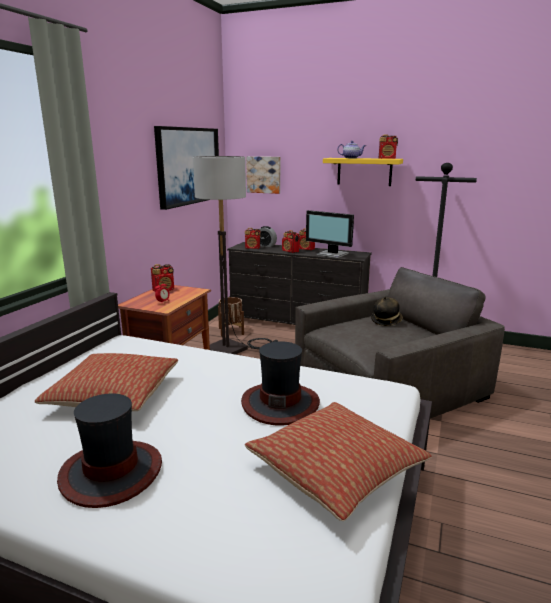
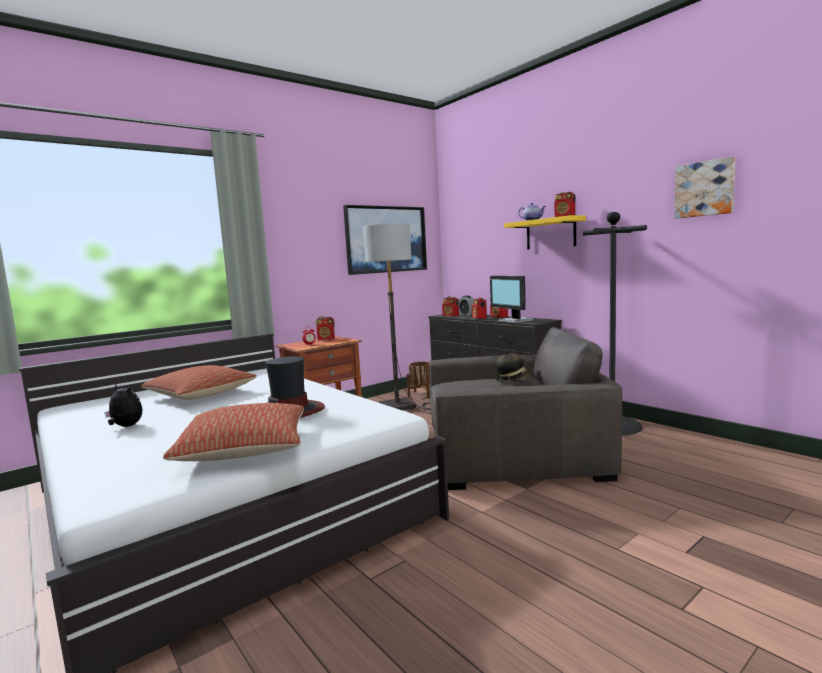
camera: 30 degrees right, 10 degrees down
(111, 473) = (125, 426): hat -> plush toy
(264, 174) = (468, 246): picture -> picture (704, 189)

